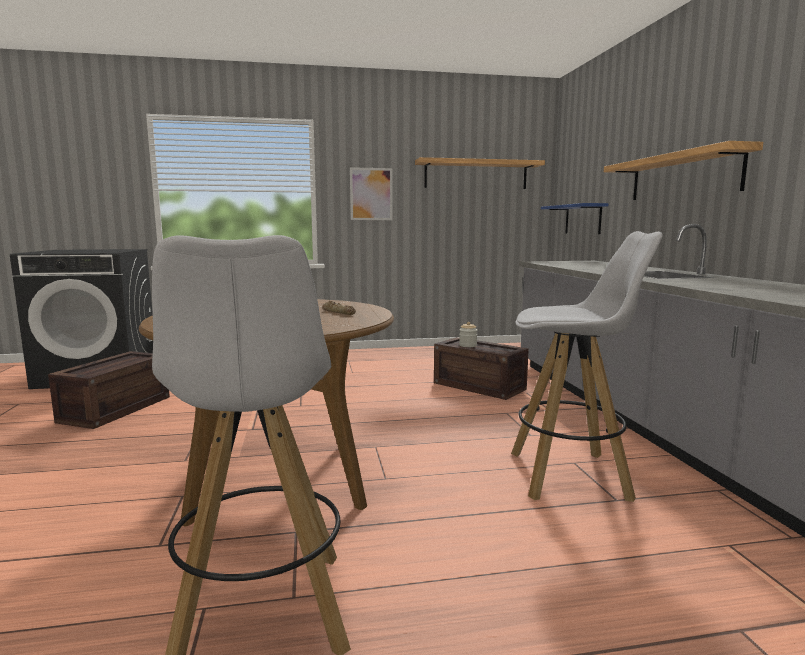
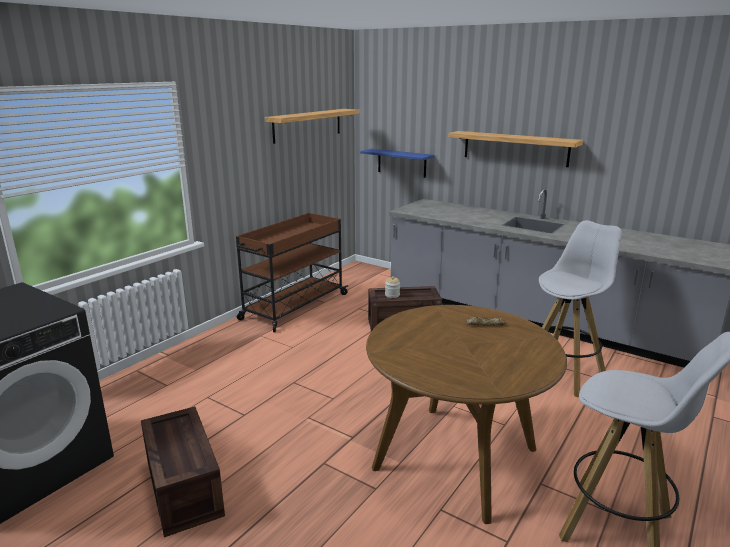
camera: 45 degrees left, 10 degrees up
(371, 194) = (233, 157): picture -> none
(414, 354) = (293, 307): none -> brown cart

